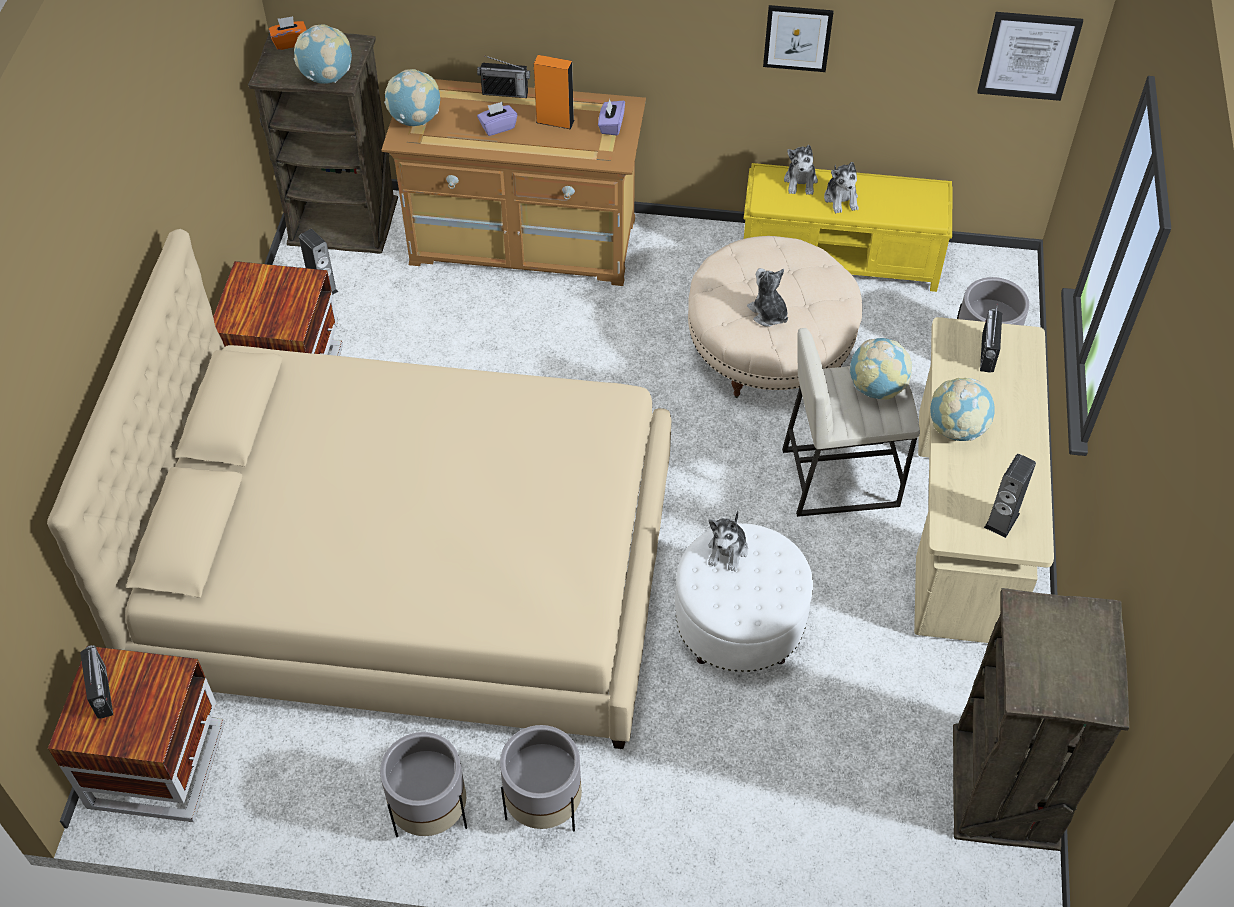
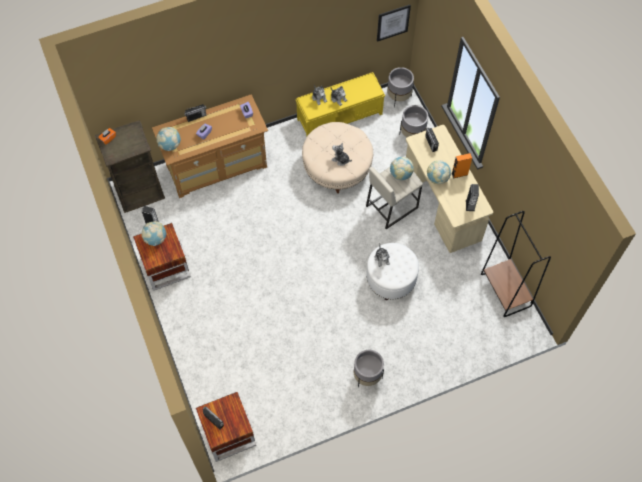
camera: 30 degrees left, 10 degrees up
(327, 77) = (135, 147): globe -> globe (155, 239)
(411, 572) = (267, 320): beige bed -> none
(430, 814) = (332, 399): grey planter -> grey planter (398, 97)
(555, 121) = (224, 121): orange speaker -> orange speaker (459, 174)
(797, 38) = (307, 51): picture -> none
(1005, 787) = (505, 291): brown bookcase -> clothes rack

